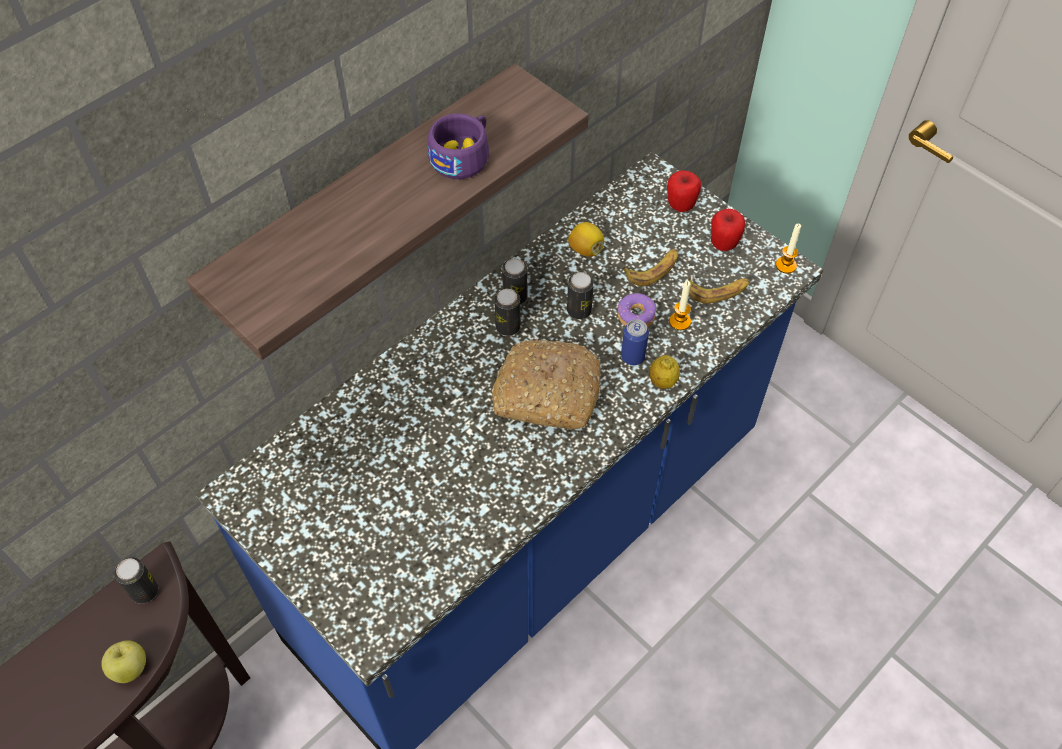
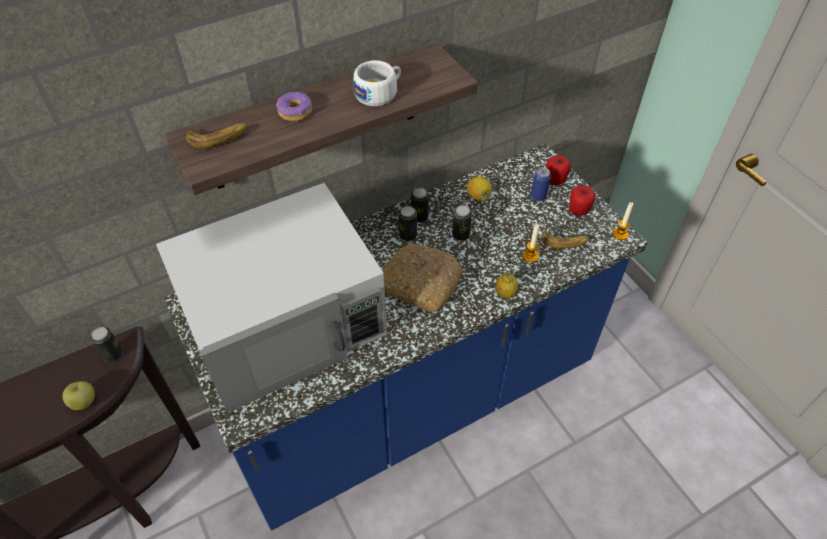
camera: 15 degrees right, 5 degrees down
(383, 488) = (286, 321): none -> white microwave
(463, 156) = (380, 93): purple cup -> white cup
(632, 357) = (489, 272): can -> can (538, 196)
(636, 316) = (500, 246): donut -> donut (295, 112)
(653, 269) = (522, 218): banana -> banana (219, 138)

